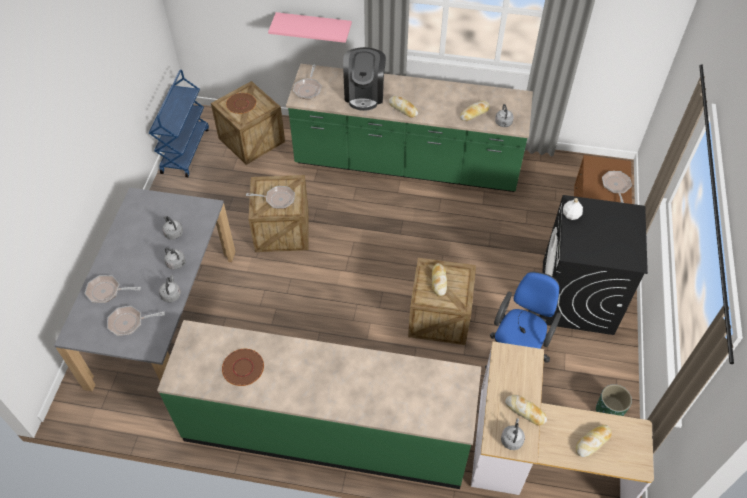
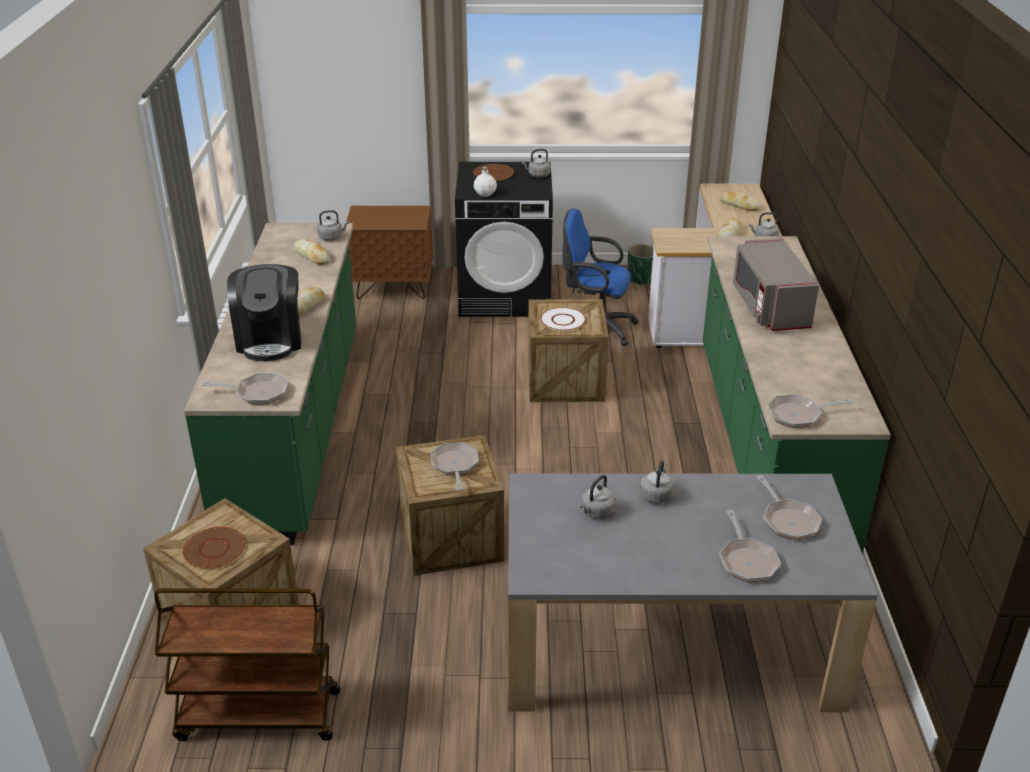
camera: 100 degrees left, 20 degrees down
(171, 294) = (716, 488): grey kettle -> grey kettle (538, 175)
(185, 150) = (257, 716): blue cart -> brown cart
(243, 367) = (810, 373): brown plate -> brown plate (493, 173)
(314, 26) = (141, 349): pink shelf -> none
(343, 373) = (769, 307): none -> grey microwave
(364, 94) = (270, 340): coffee machine -> coffee machine turned 90 degrees clockwise
(439, 281) = (562, 320): bread -> white plate
(616, 187) = (394, 212): frying pan -> frying pan (798, 415)

